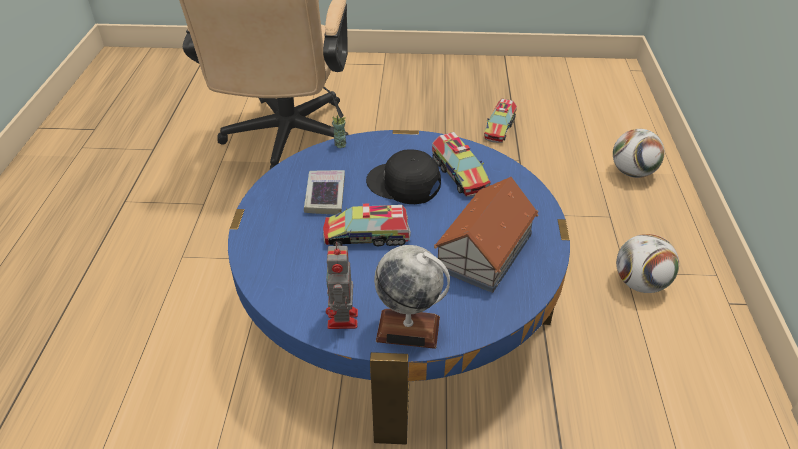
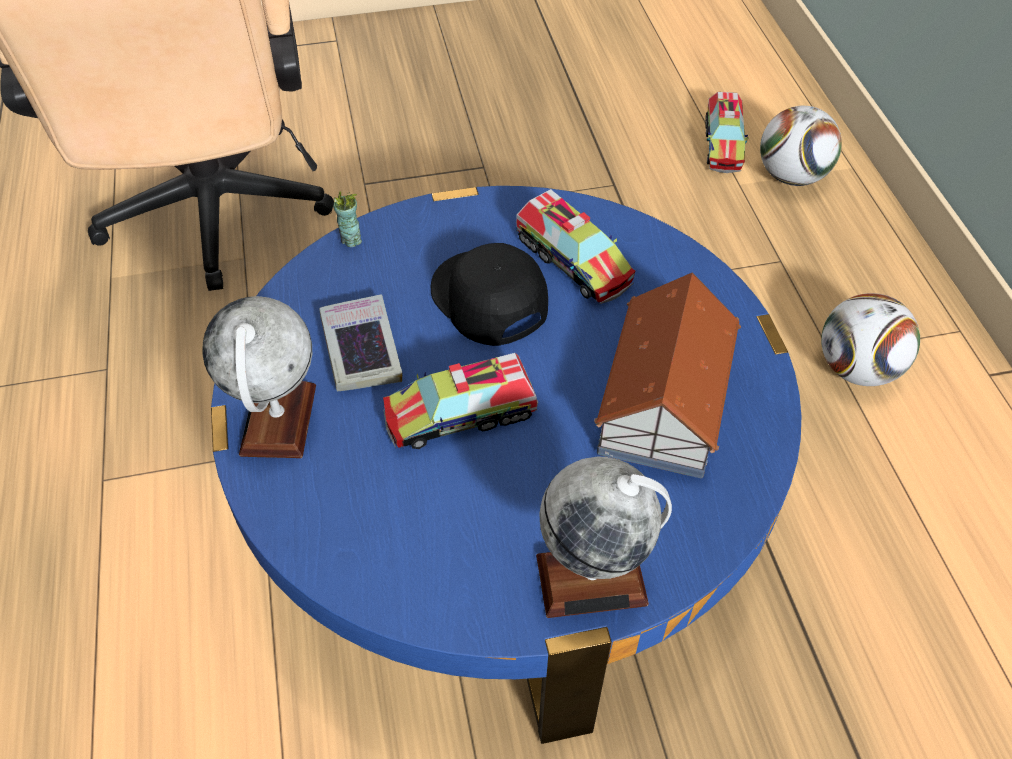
camera: 15 degrees left, 10 degrees up
(269, 220) = (279, 420): none -> globe
(342, 320) = (477, 590): toy robot -> none
(403, 184) = (487, 299): black cap -> black cap turned 45 degrees clockwise
(499, 128) = (565, 131): toy truck -> toy truck (723, 144)

